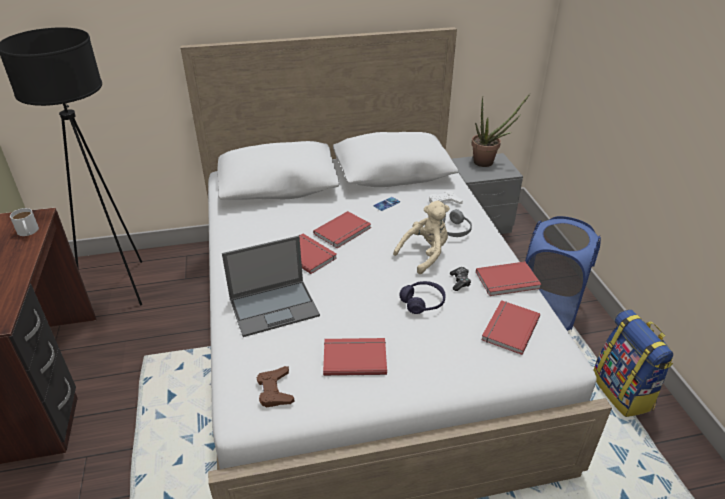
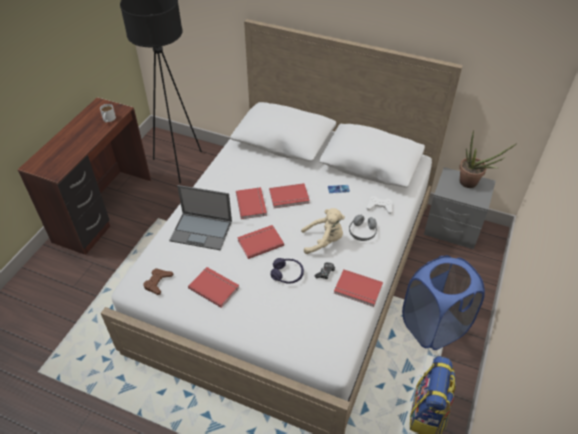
camera: 35 degrees right, 10 degrees up
(508, 328) = (321, 321): red book -> red book (259, 242)

